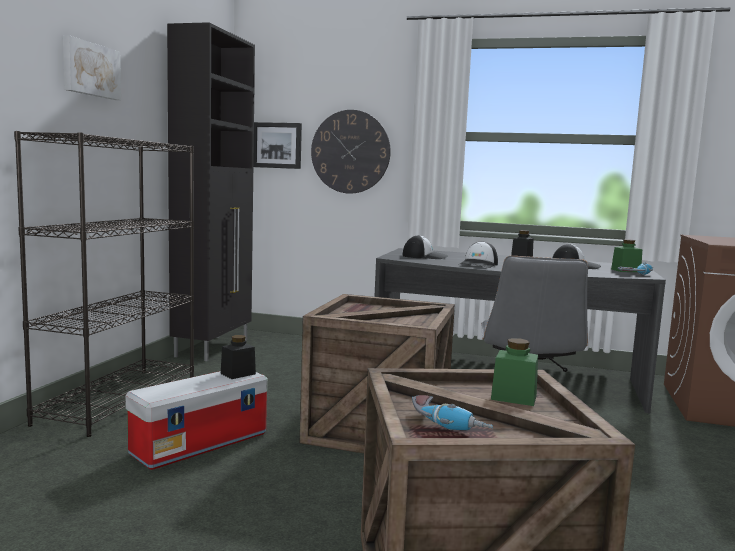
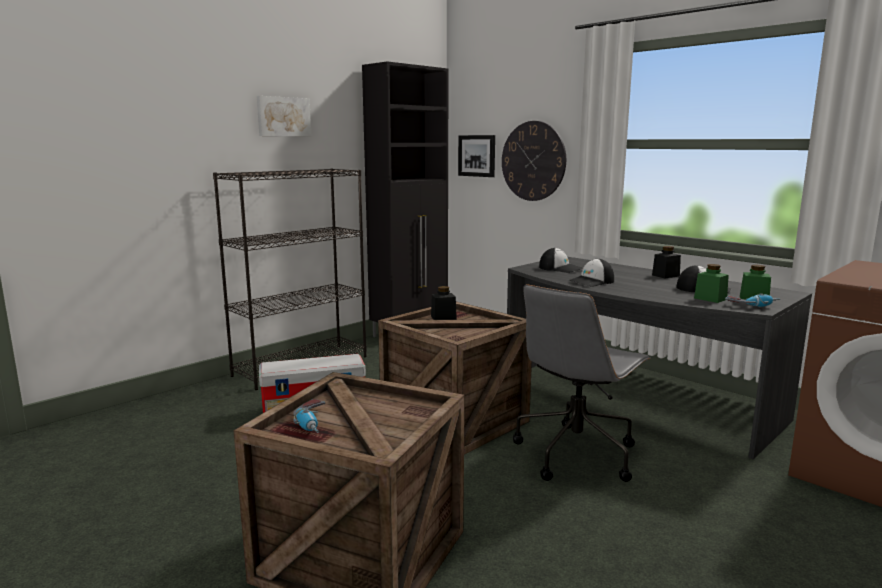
camera: 30 degrees right, 5 degrees up
(238, 374) = (346, 359): black jar -> black jar (443, 317)
(513, 397) = (404, 413): green jar -> green jar (710, 299)

